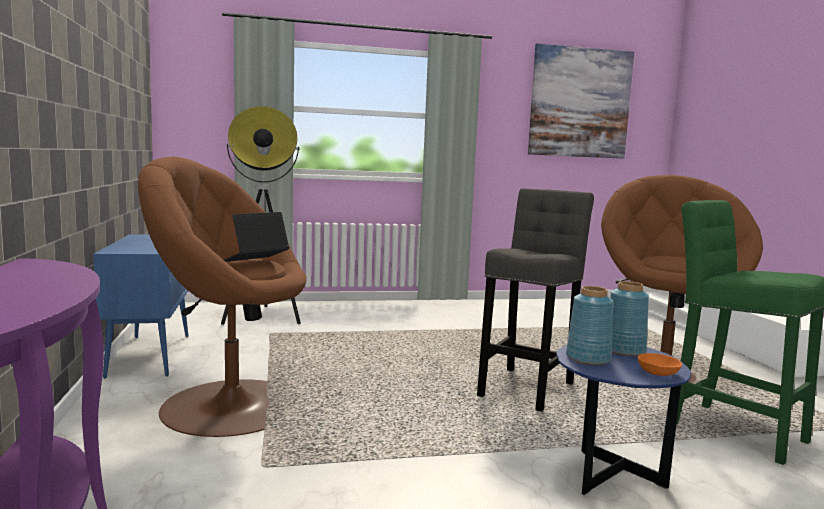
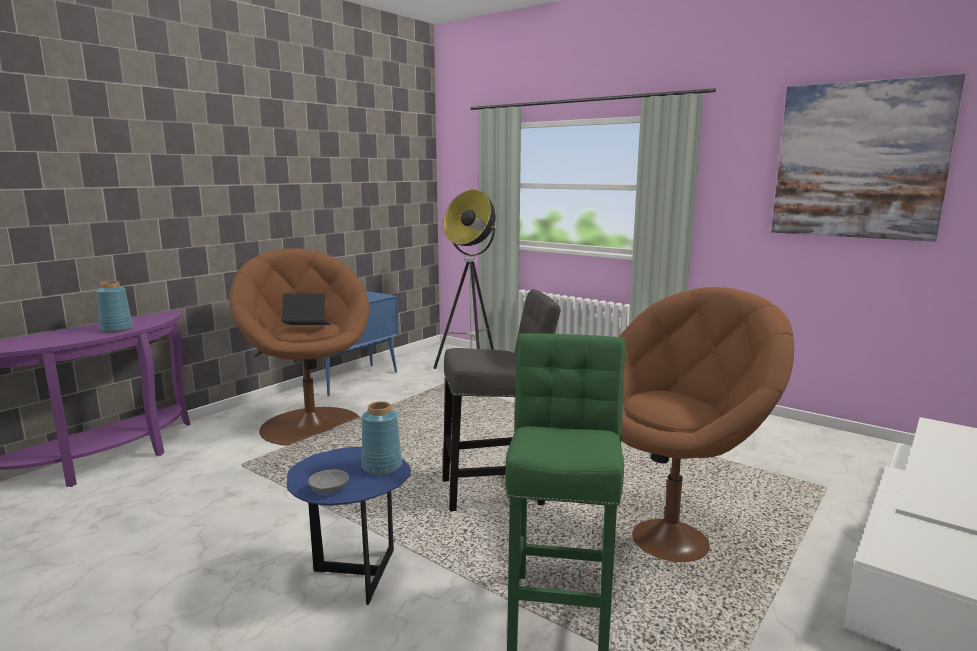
camera: 50 degrees right, 5 degrees up
(587, 358) = (334, 460): blue vase -> blue vase (116, 329)
(660, 373) = (329, 490): orange bowl -> grey bowl

